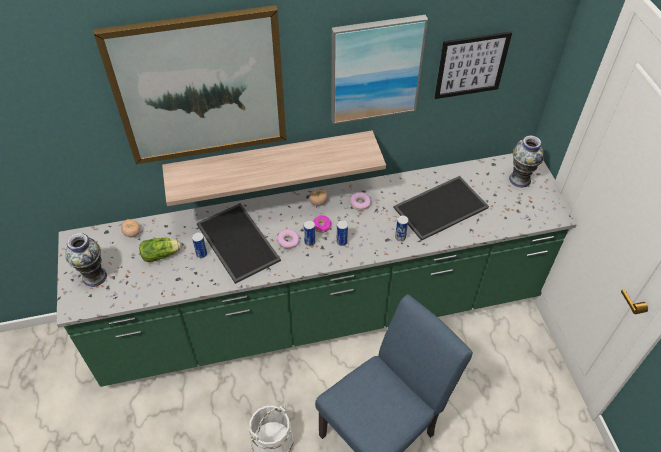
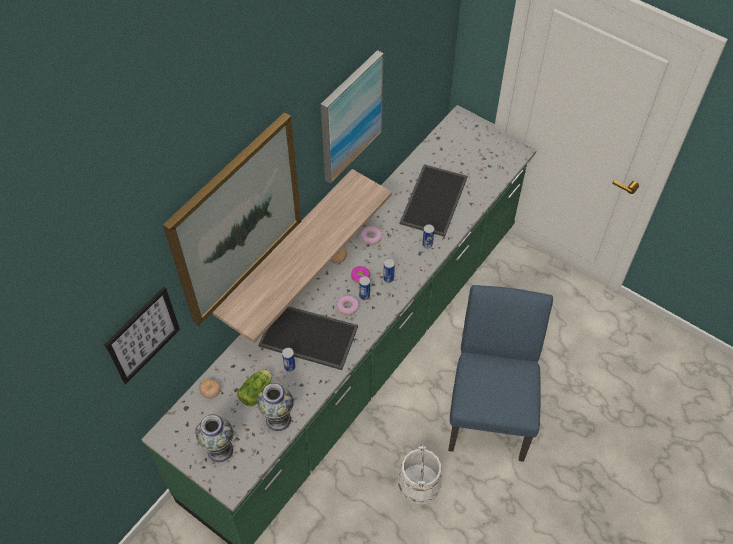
camera: 40 degrees left, 5 degrees up
(471, 65) = (408, 68): picture -> picture (143, 335)
(520, 179) = (468, 138): vase -> vase (278, 419)

